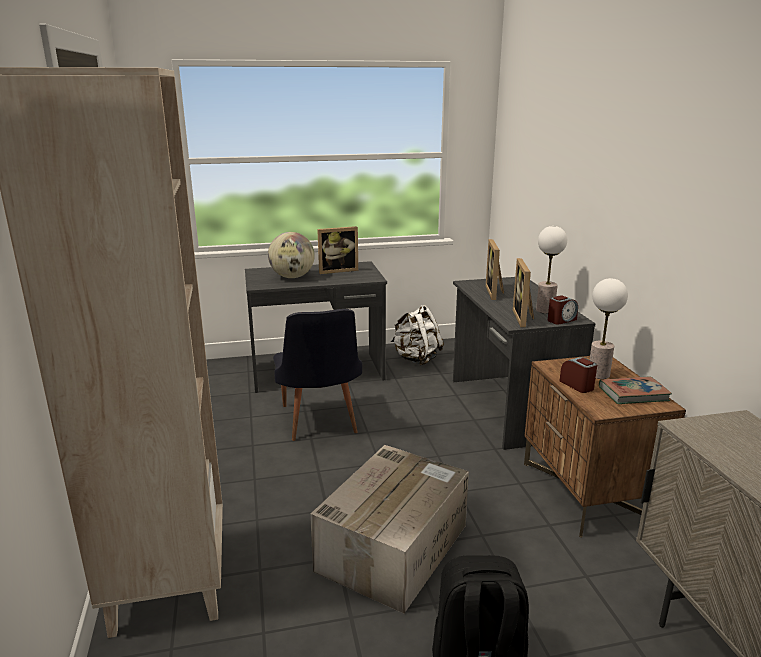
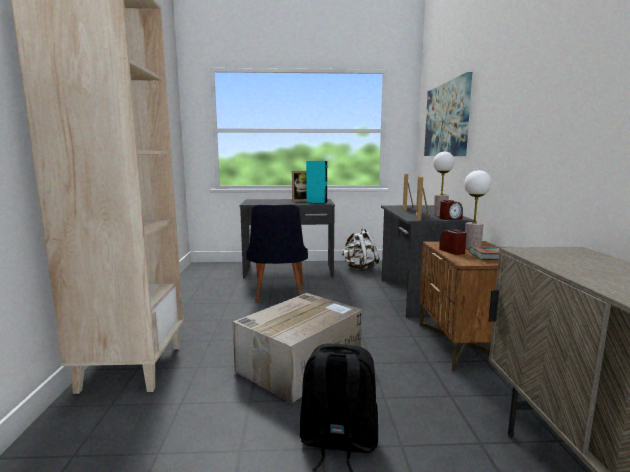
camera: 10 degrees right, 10 degrees down
(292, 277) = (273, 202): globe -> none
(358, 277) = (316, 202): none -> turquoise speaker
(547, 161) = (446, 120): none -> picture

